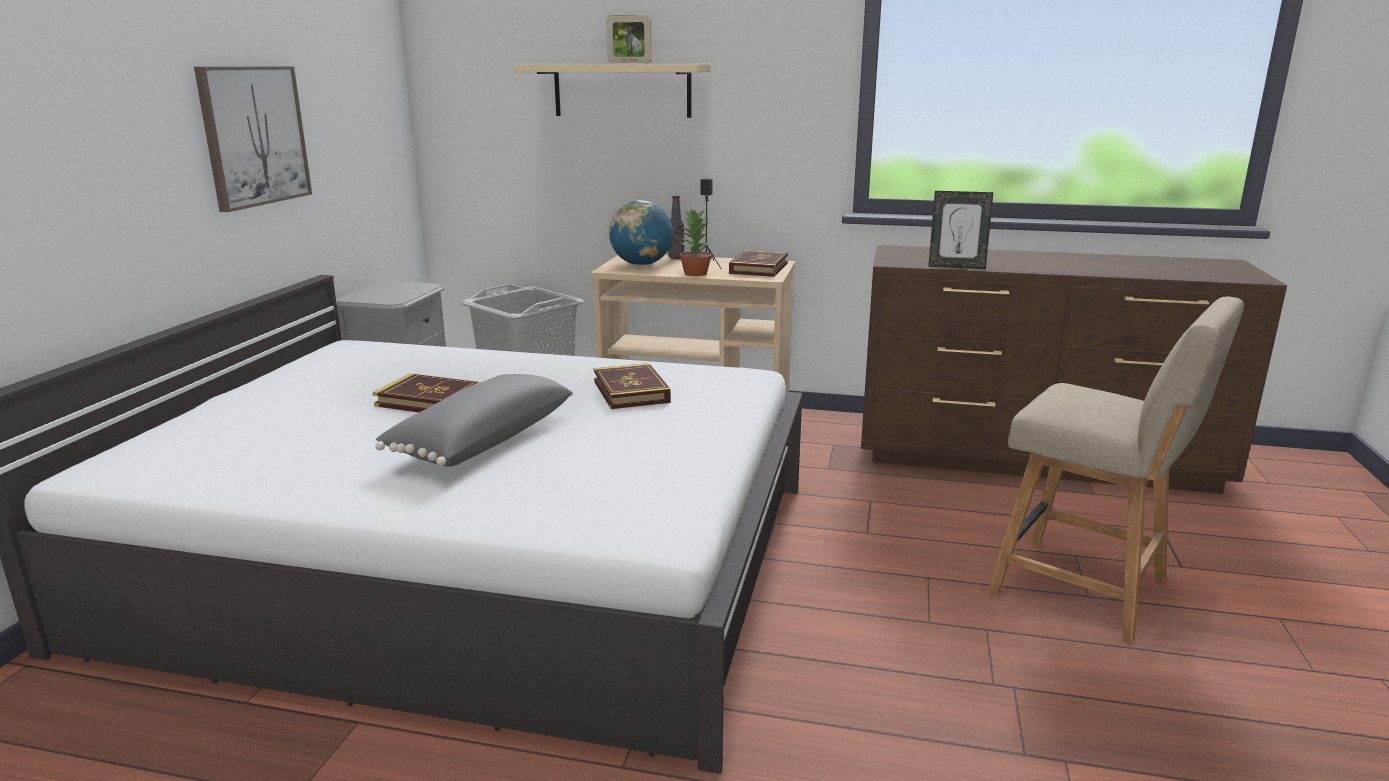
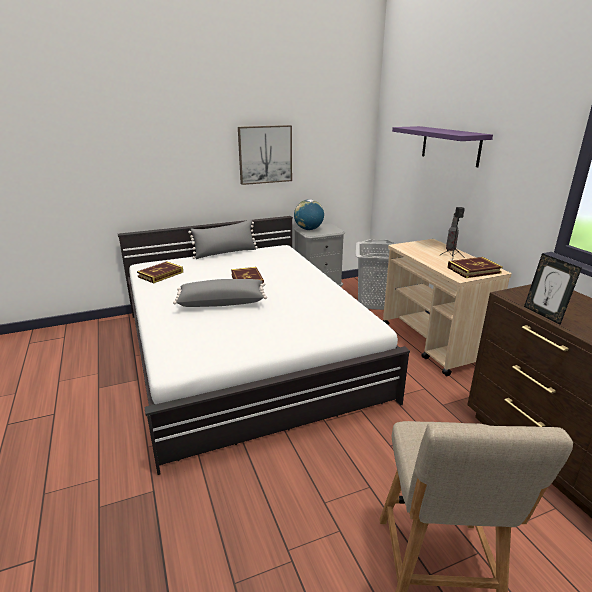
camera: 55 degrees right, 5 degrees up
(248, 386) = (225, 253): none -> grey pillow
(622, 90) = (450, 145): beige shelf -> purple shelf
(629, 63) = (442, 131): picture frame -> none
(631, 391) = (308, 309): book -> book (160, 274)
(641, 264) = (422, 248): globe -> globe (308, 229)
(694, 273) = (430, 261): potted plant -> none

